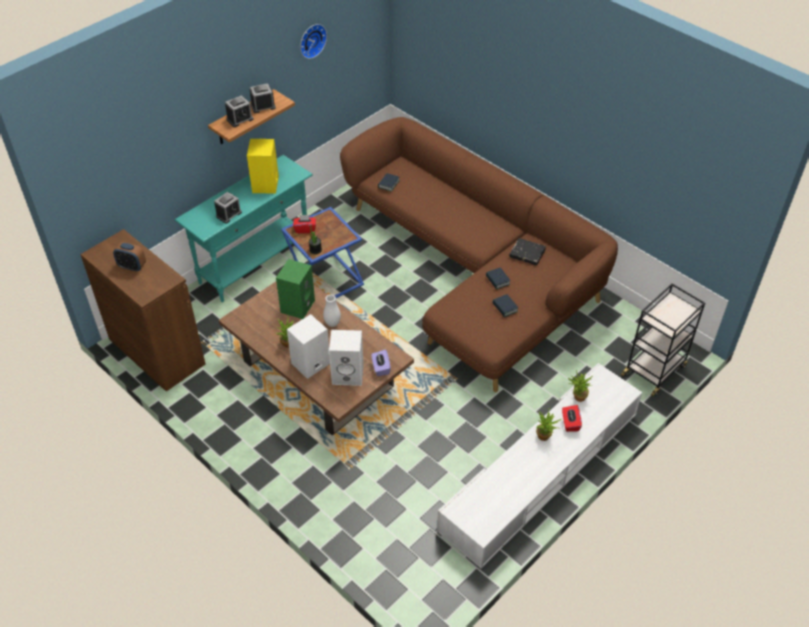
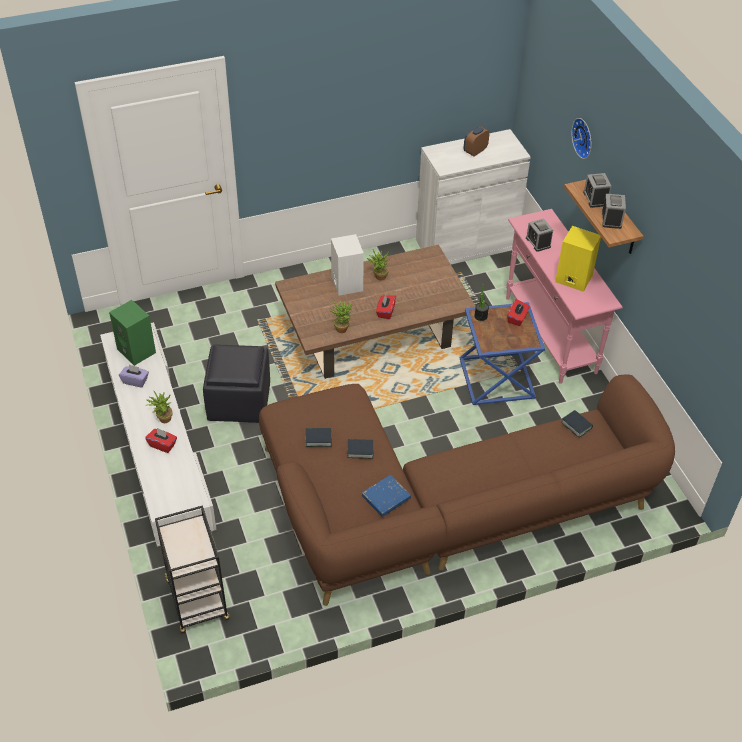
camera: 115 degrees right, 0 degrees up
(156, 351) = (466, 244): brown cabinet -> white cabinet
(255, 263) = (550, 335): turquoise console table -> pink console table
(297, 305) = (424, 296): green speaker -> green speaker (137, 351)
(311, 40) = (685, 248): wall clock -> wall clock (584, 137)
(332, 323) = (385, 312): white vase -> red tissue box
(348, 374) = (318, 302): white speaker -> none
(381, 368) = (309, 325): purple tissue box -> purple tissue box (135, 381)
(457, 434) = (240, 401): none -> black ottoman
(527, 253) = (386, 497): black book -> blue book
(577, 398) = (185, 465): potted plant -> potted plant (342, 327)

